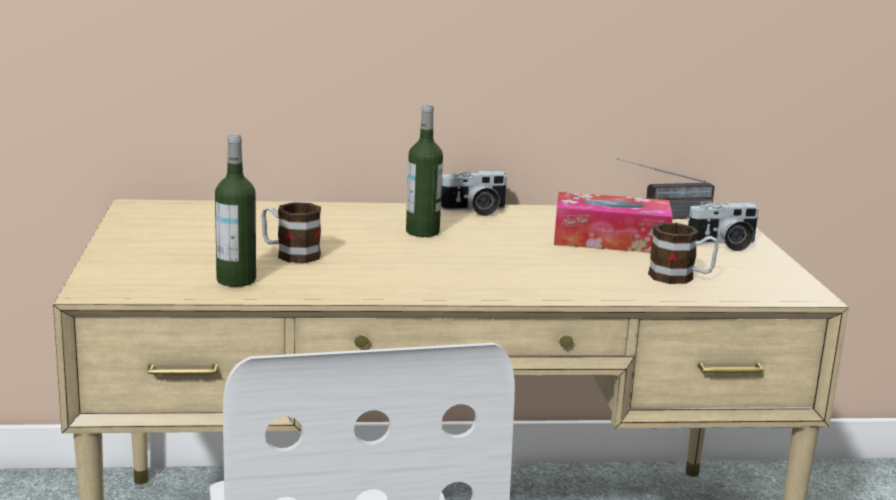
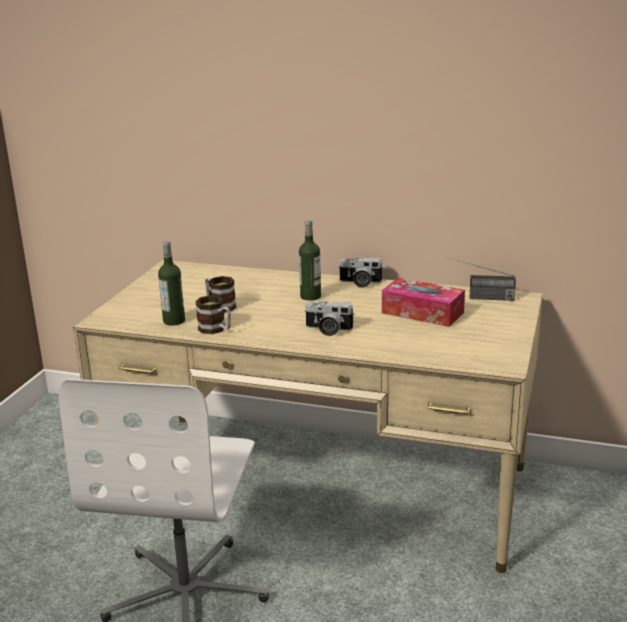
camera: 25 degrees right, 5 degrees up
(680, 277) = (435, 345): mug -> mug (216, 330)
(724, 244) = (497, 323): camera -> camera (328, 330)

